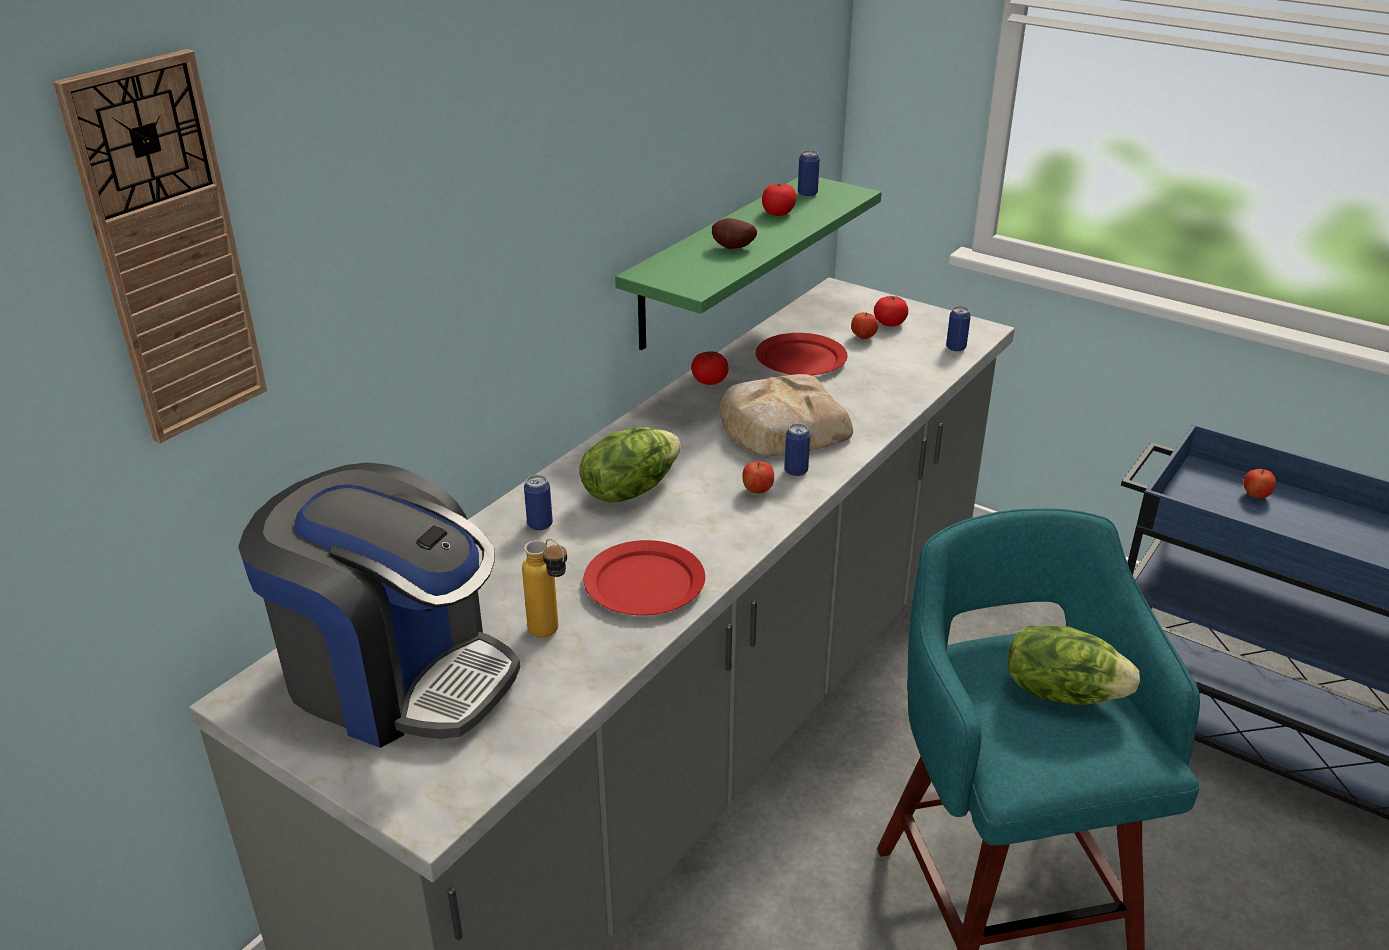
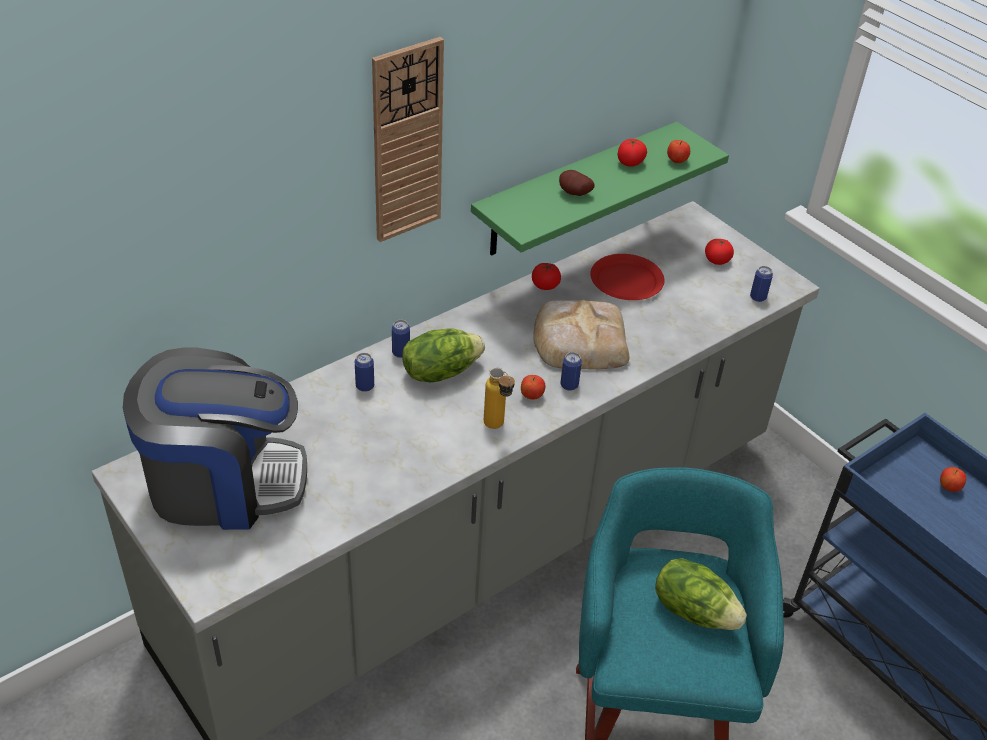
camera: 15 degrees right, 10 degrees up
(169, 253) = (101, 200): wall clock -> wall clock (407, 142)
(396, 675) = (224, 482): coffee machine -> coffee machine turned 45 degrees counterclockwise
(551, 635) = (335, 479): bottle -> bottle (497, 428)
(644, 583) = (415, 454): red plate -> none
(807, 194) = (666, 145): can -> can (401, 352)
(863, 337) = (688, 270): apple -> apple (677, 161)

